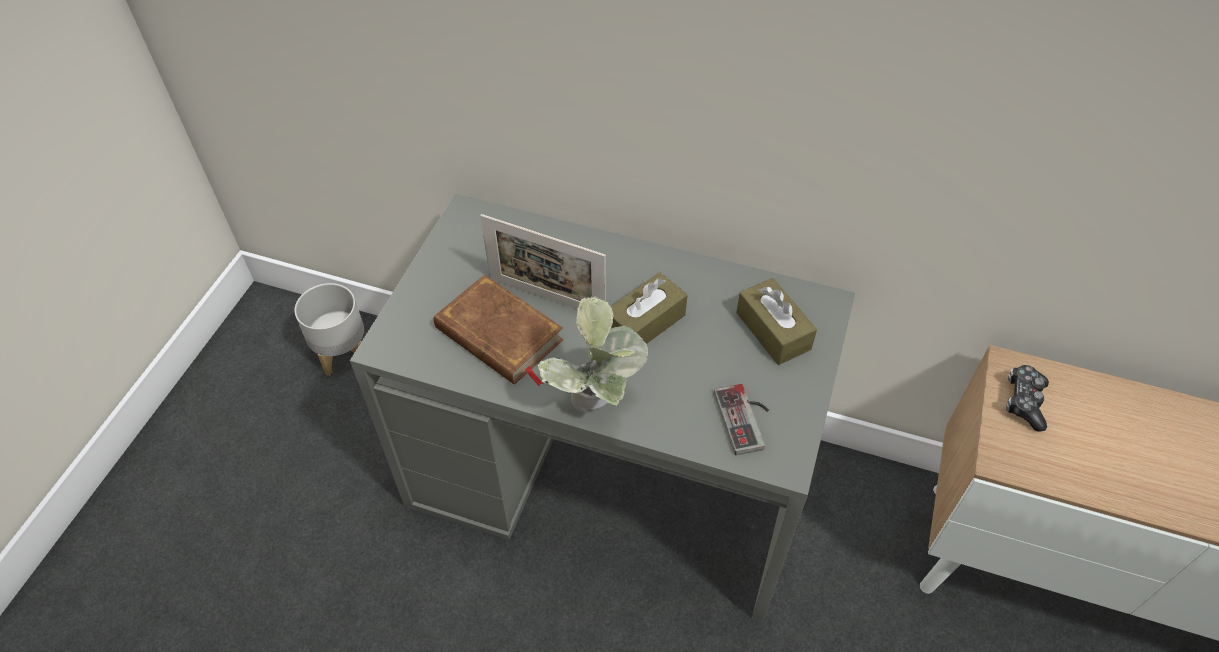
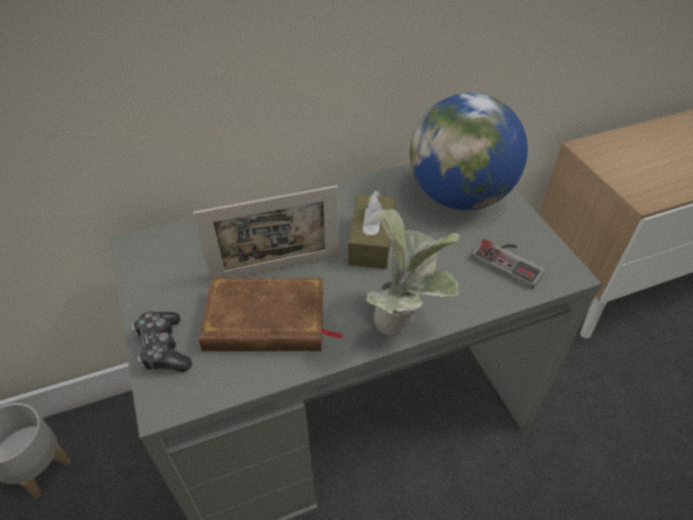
camera: 40 degrees left, 5 degrees down
(773, 331) = (459, 196): brown tissue box -> globe
(1024, 401) = (614, 161): game controller -> game controller (164, 348)

